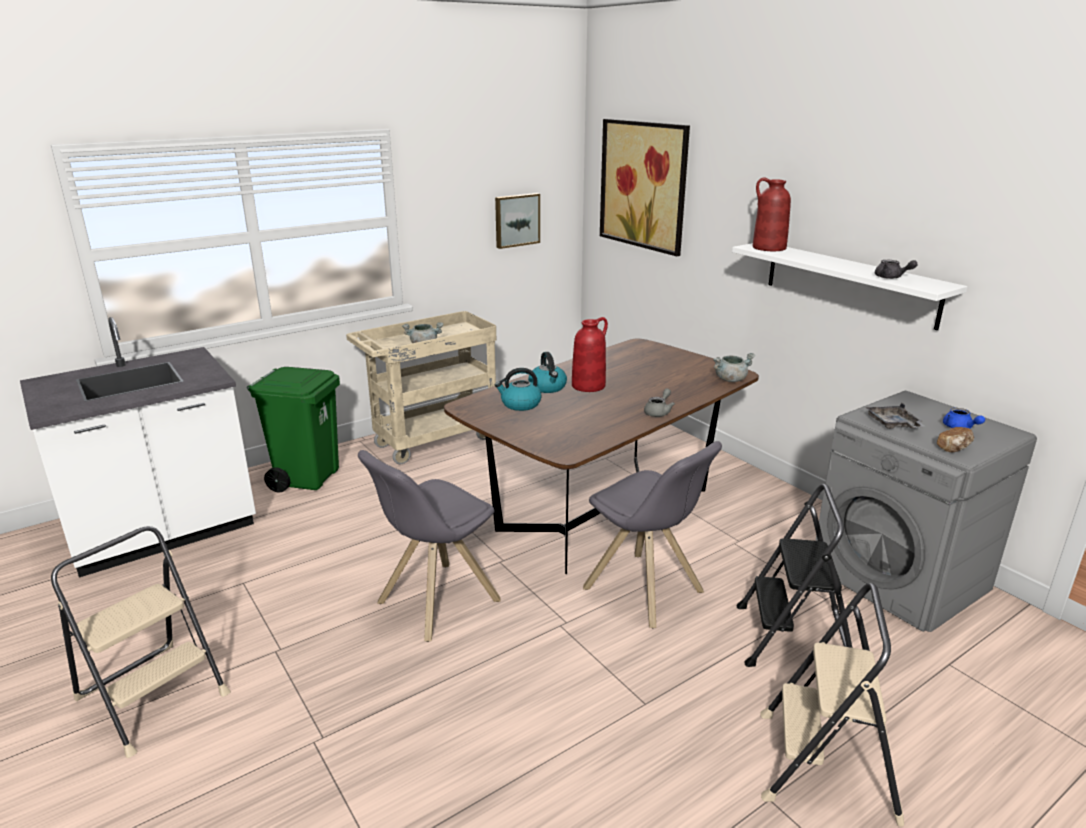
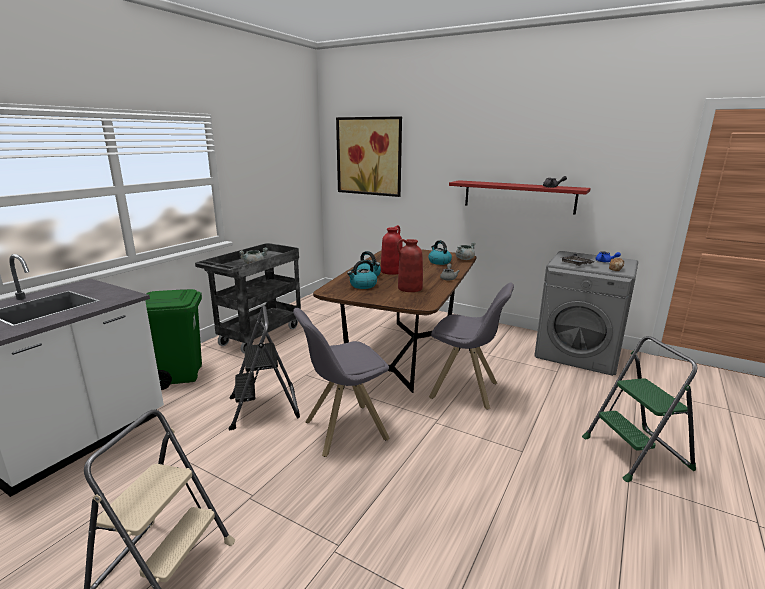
camera: 25 degrees left, 5 degrees down
(430, 444) = (258, 338): beige cart -> black cart
(437, 601) = (345, 430): grey chair -> grey chair turned 45 degrees clockwise
(516, 220) = (287, 182): picture -> none
(681, 379) = (439, 262): none -> kettle
(768, 248) = (468, 181): red vase -> red vase (409, 288)
(799, 639) = (564, 394): black step ladder -> black step ladder (267, 407)
(834, 767) = (640, 452): beige step ladder -> green step ladder
(849, 283) = (518, 196): white shelf -> red shelf

